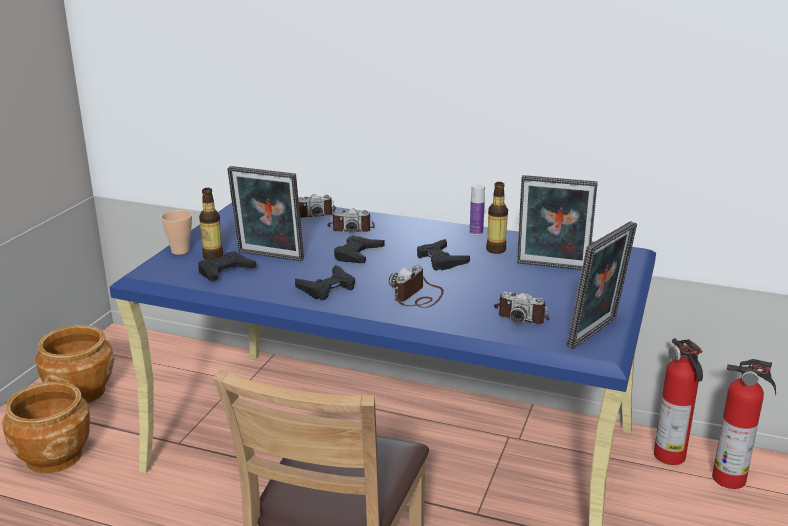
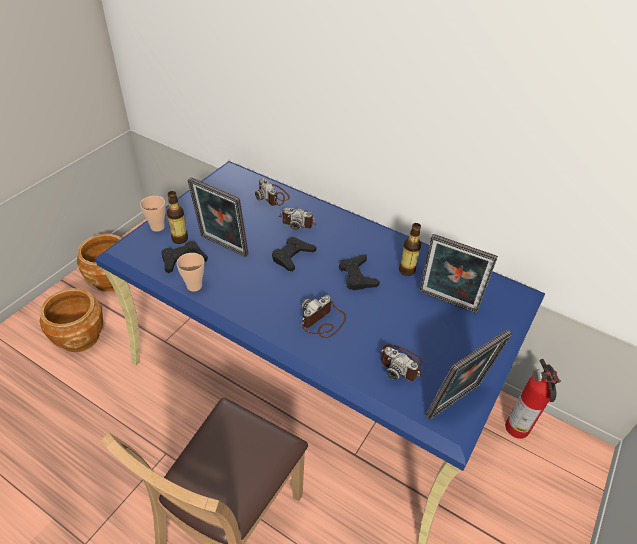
camera: 10 degrees right, 20 degrees up
(249, 289) = (194, 286): none -> cup
(311, 214) = (273, 196): camera -> camera turned 60 degrees clockwise
(327, 288) = (254, 296): black game controller -> none
(476, 232) = (397, 244): bottle -> none
(731, 479) = (558, 462): fire extinguisher -> none

